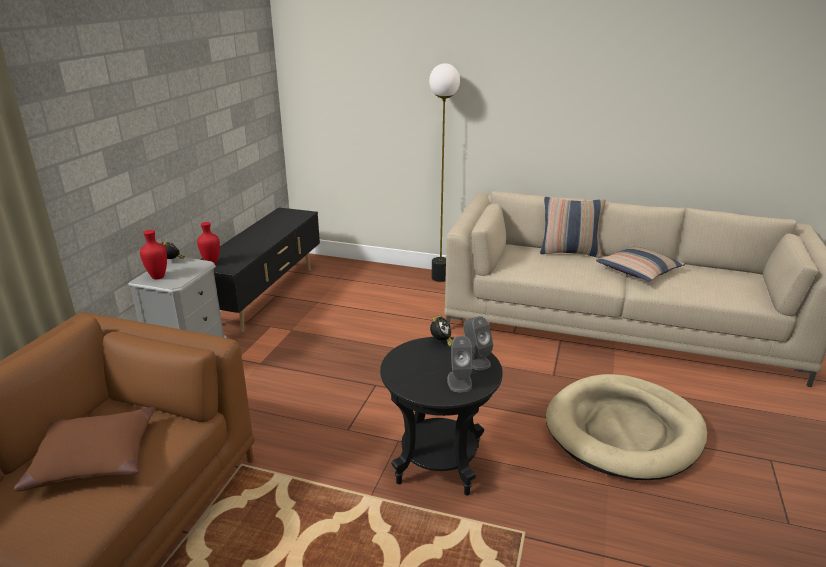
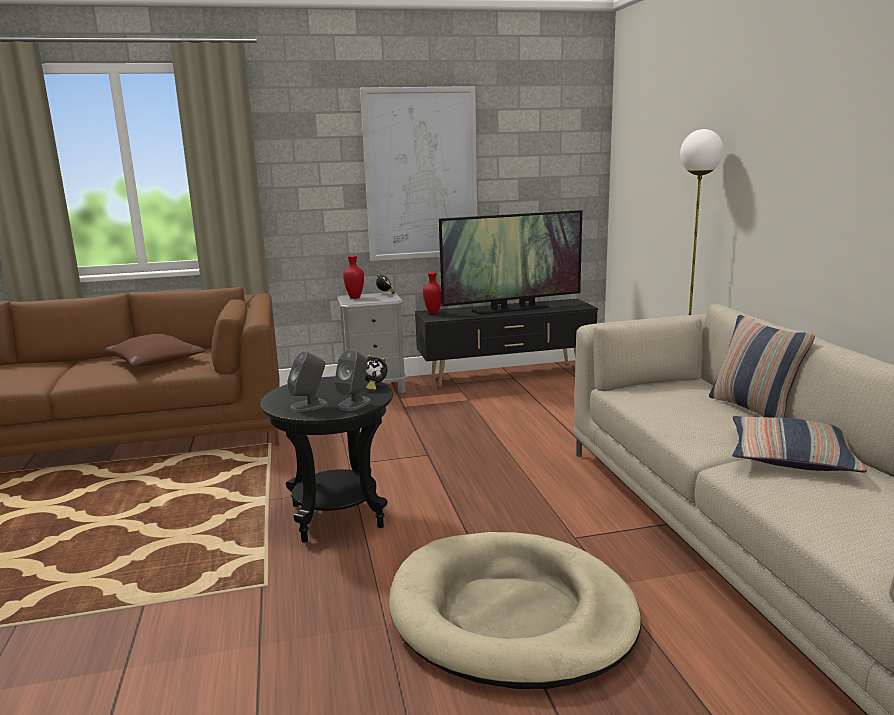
camera: 60 degrees right, 10 degrees down
(167, 120) = (421, 175): none -> picture
(264, 235) = (512, 309): none -> television

